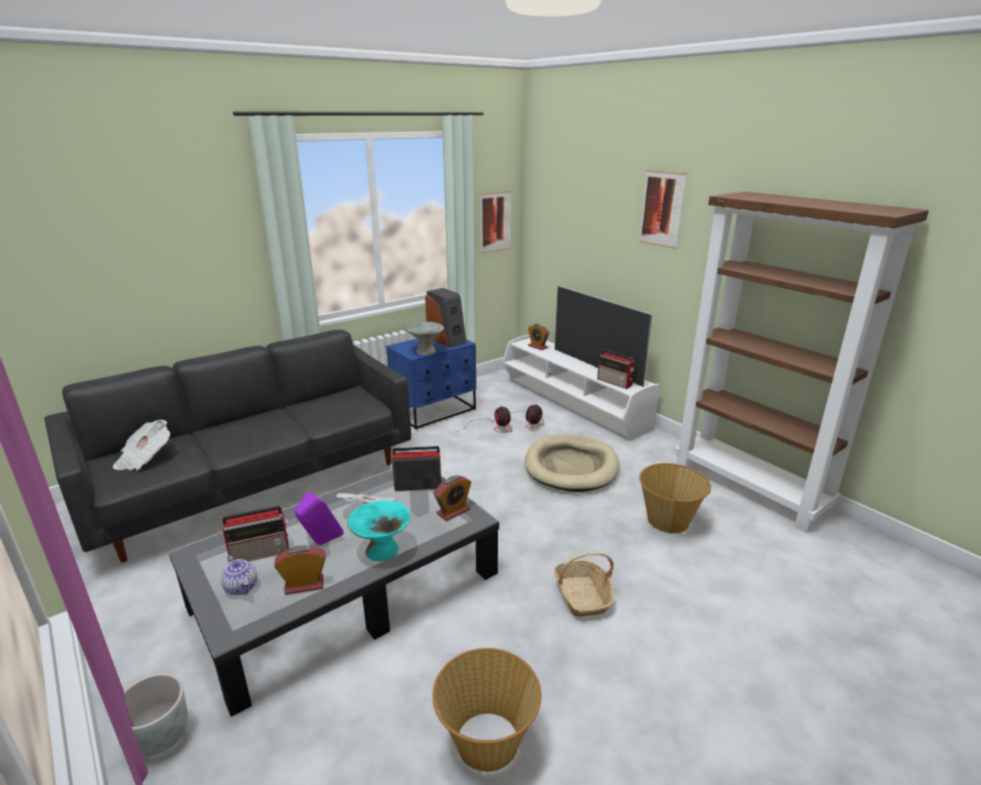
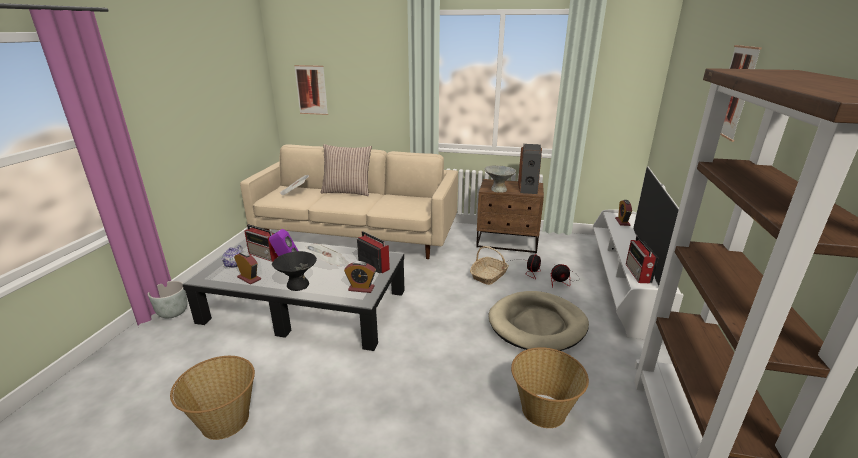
camera: 50 degrees right, 0 degrees up
(228, 423) = (347, 192): none -> pillow
(257, 485) = (357, 236): black sofa -> beige sofa
(382, 551) = (297, 285): turquoise bowl -> black bowl
(435, 411) = (507, 242): blue nightstand -> brown nightstand
(495, 222) = (624, 97): picture -> picture (311, 90)
(582, 596) = (391, 402): basket -> basket (488, 275)

